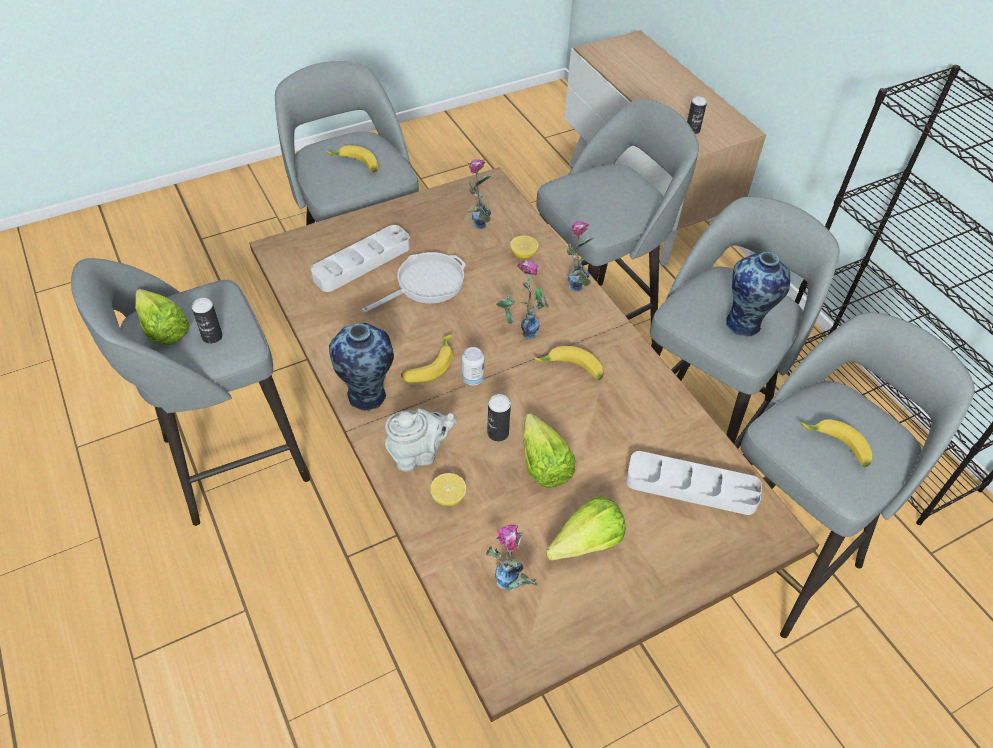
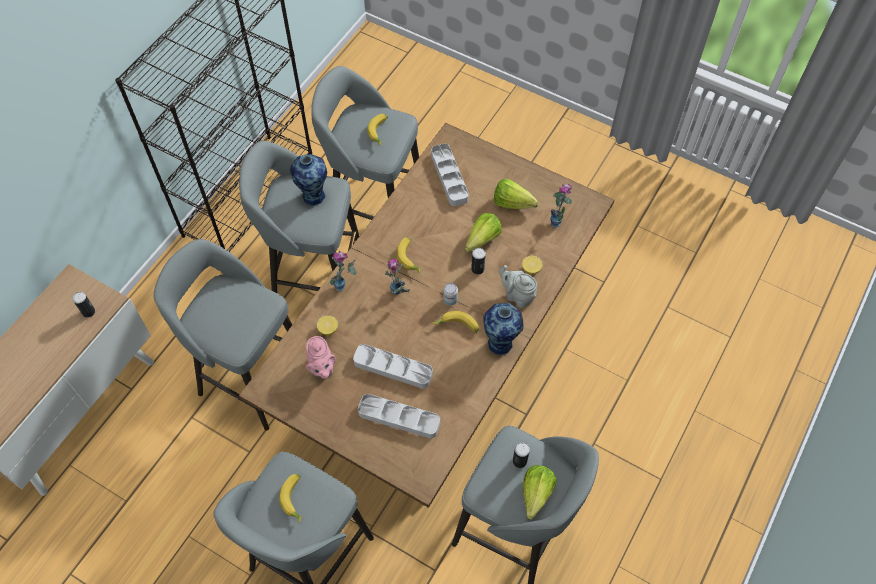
camera: 120 degrees left, 10 degrees up
(425, 284) = (393, 368): frying pan -> grey tray
(477, 231) = (322, 368): vase -> pink teapot

